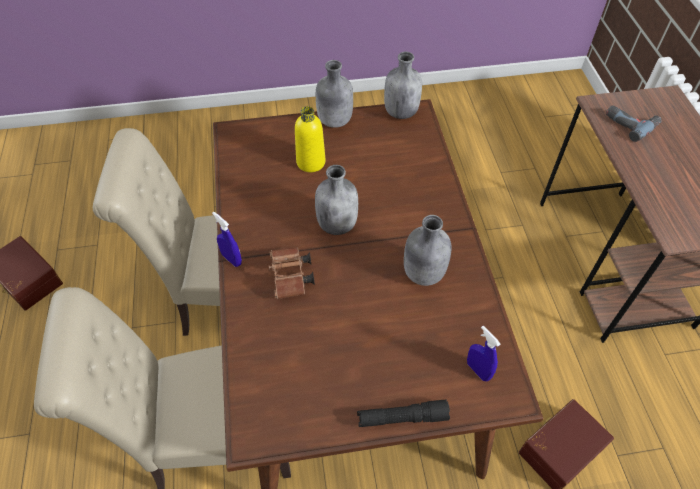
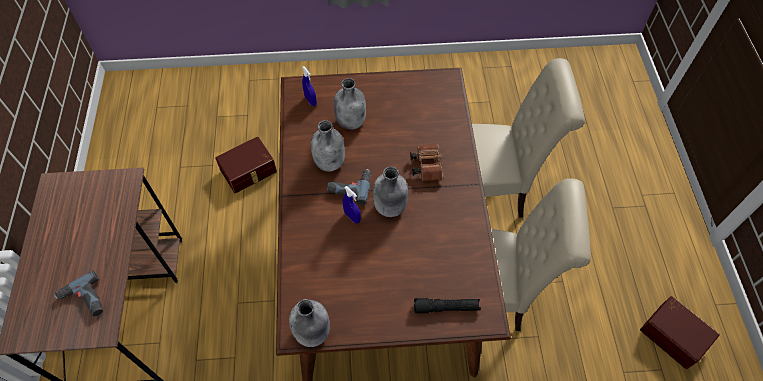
camera: 175 degrees left, 5 degrees up
(231, 259) = (472, 184): blue spray bottle -> blue spray bottle (352, 217)
(311, 162) = (409, 273): yellow bottle -> none
(334, 121) = (383, 325): grey bottle -> grey bottle (351, 121)
(391, 245) = (349, 186): none -> power drill
(402, 418) = (362, 81): black flashlight -> black flashlight (446, 307)

